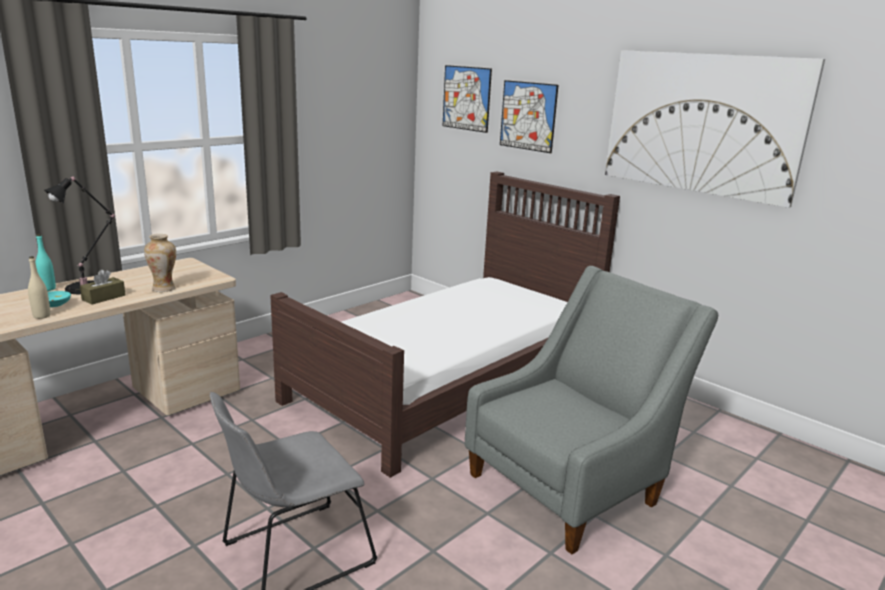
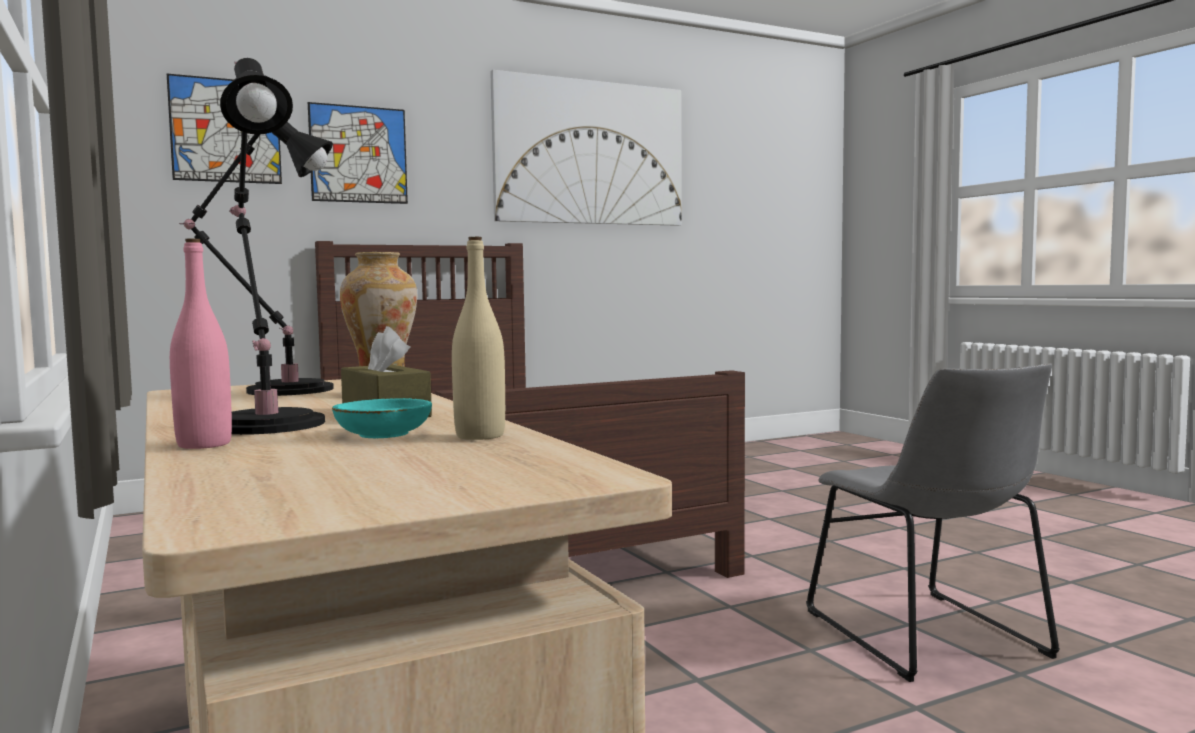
camera: 70 degrees left, 15 degrees down
(48, 289) = (204, 444): turquoise bottle -> pink bottle
(182, 273) = (283, 390): none -> black table lamp
(571, 484) = (779, 507): grey armchair -> none

